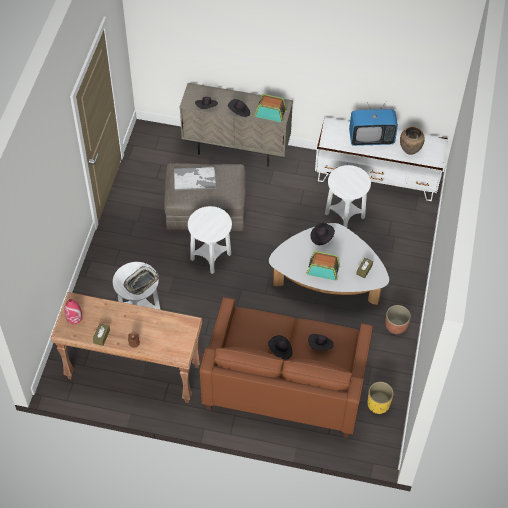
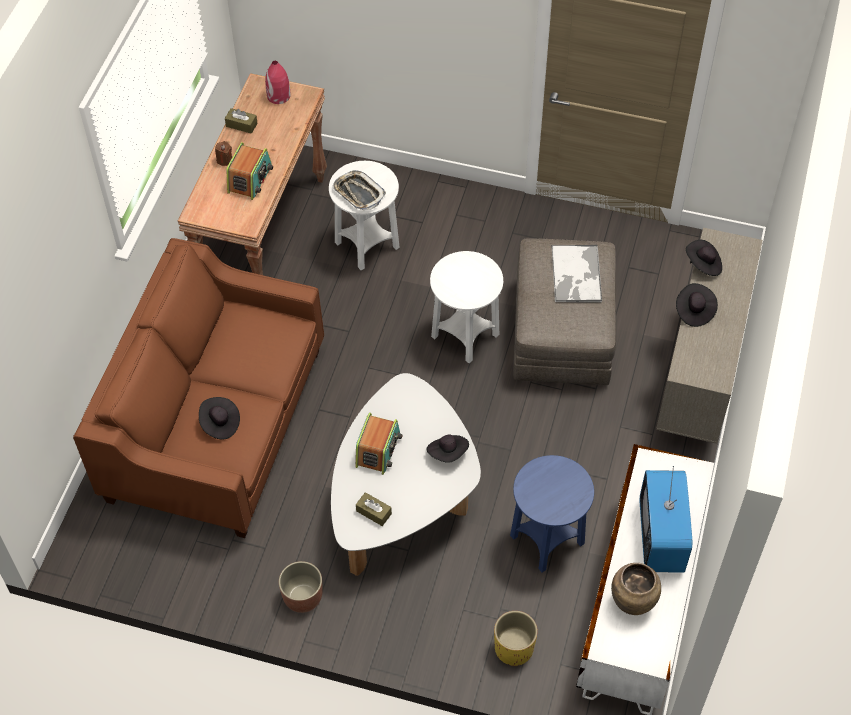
camera: 95 degrees right, 0 degrees up
(270, 113) = (694, 357): radio -> radio (250, 179)
(280, 351) = (221, 371): black hat -> none
(345, 216) = (547, 540): white side table -> blue side table
(378, 404) = (157, 552): yellow planter -> yellow planter (513, 648)

